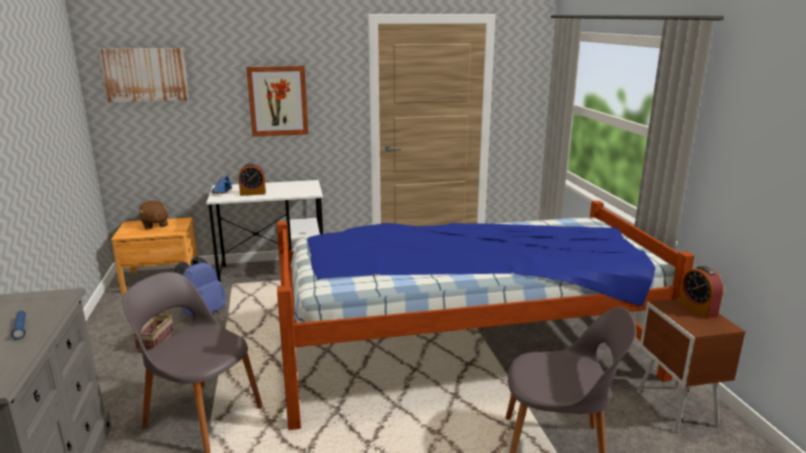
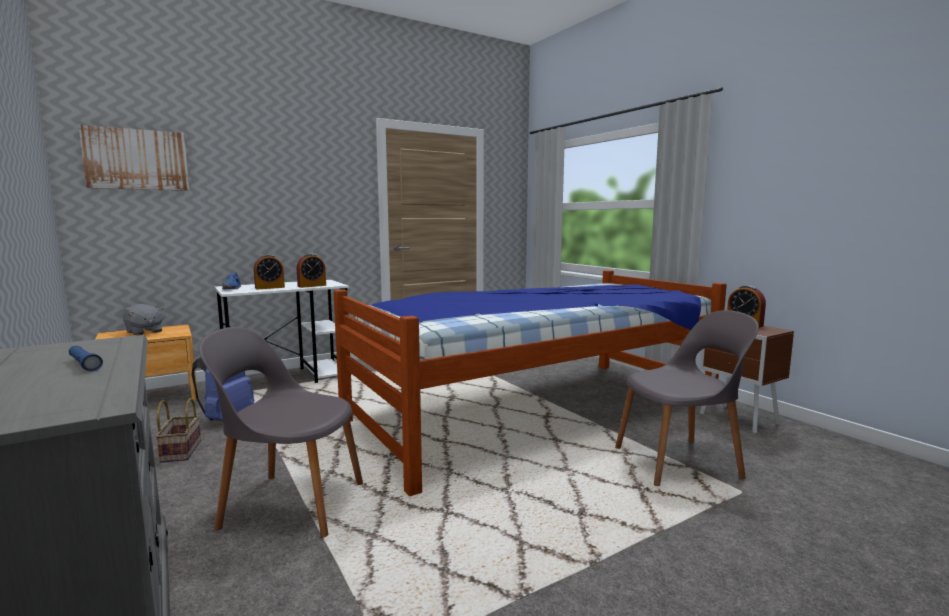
camera: 20 degrees left, 10 degrees down
(154, 225) = (144, 332): brown plush toy -> grey plush toy
(278, 101) = (288, 197): picture -> none
(290, 193) = (312, 286): none -> alarm clock

